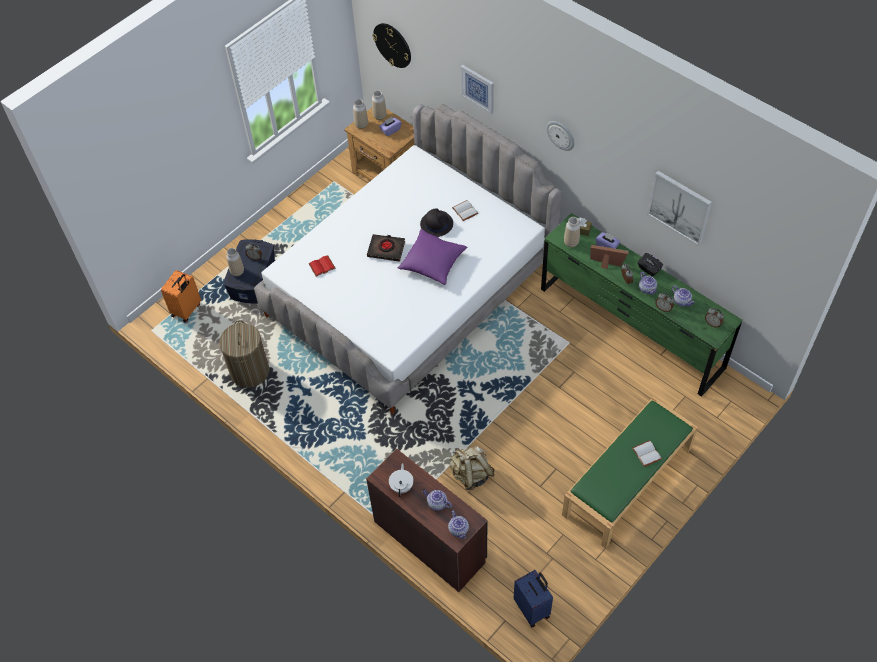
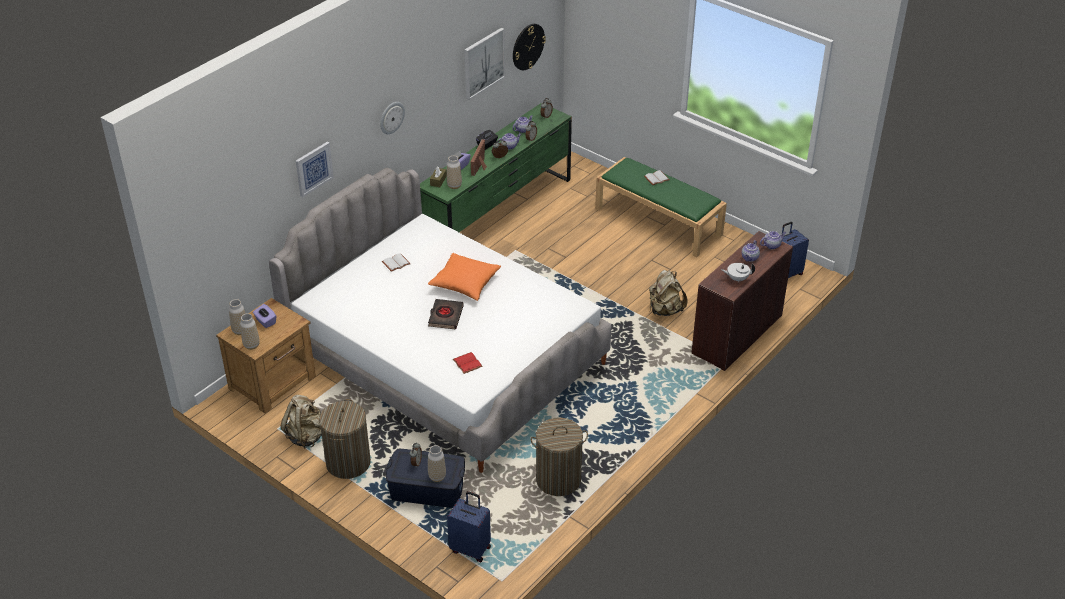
camera: 95 degrees left, 15 degrees down
(187, 310) = (471, 548): orange suitcase -> blue suitcase
(290, 228) = (348, 462): none -> laundry basket
(323, 199) = (306, 436): none -> beige backpack
(392, 45) = (218, 237): wall clock -> wall clock (528, 46)
(433, 263) = (465, 283): purple pillow -> orange pillow
(436, 224) = (412, 282): black hat -> none

